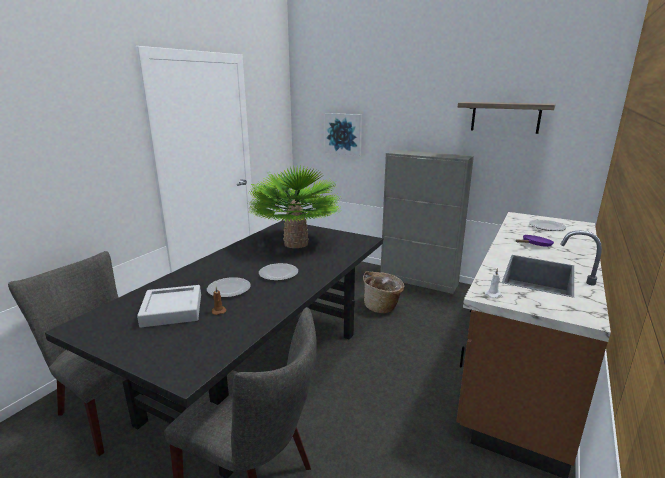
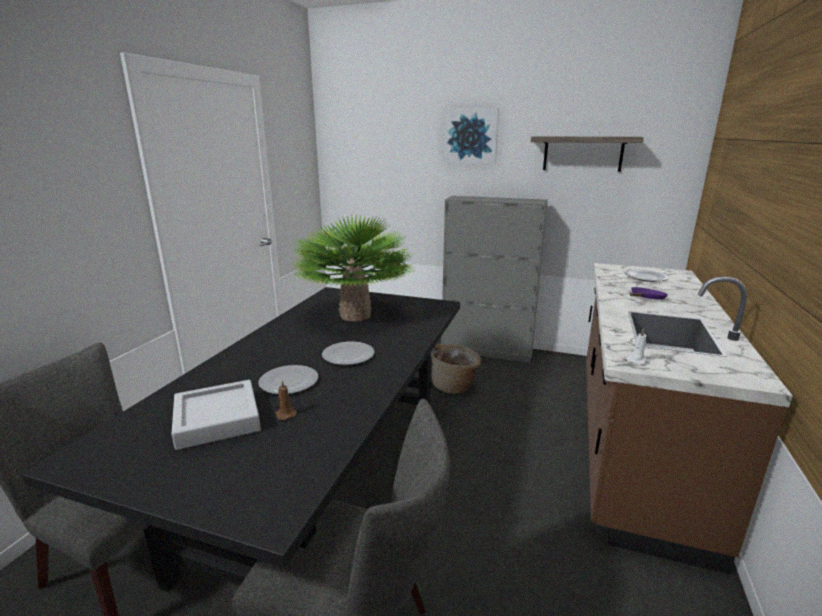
camera: 10 degrees left, 0 degrees up
(343, 134) = (387, 178): picture -> picture (471, 136)

